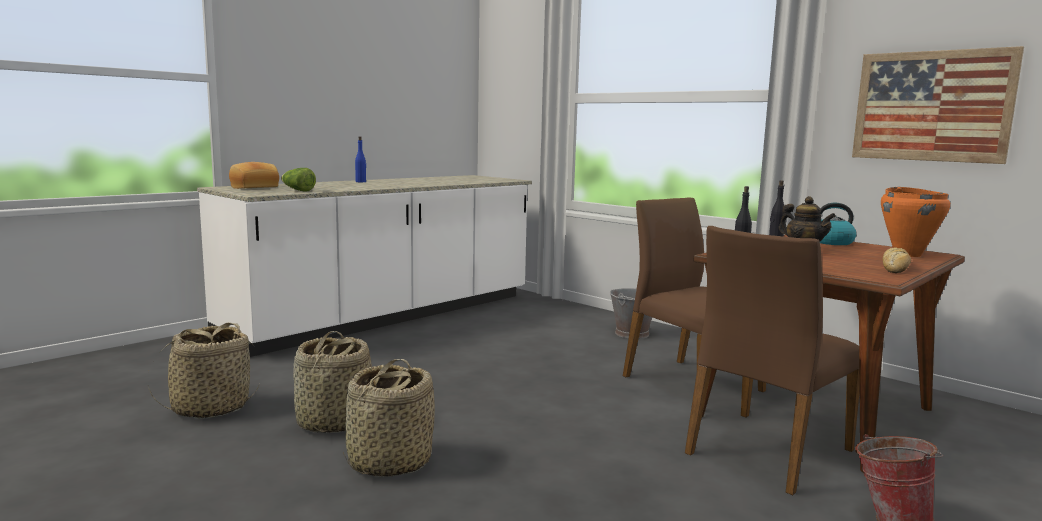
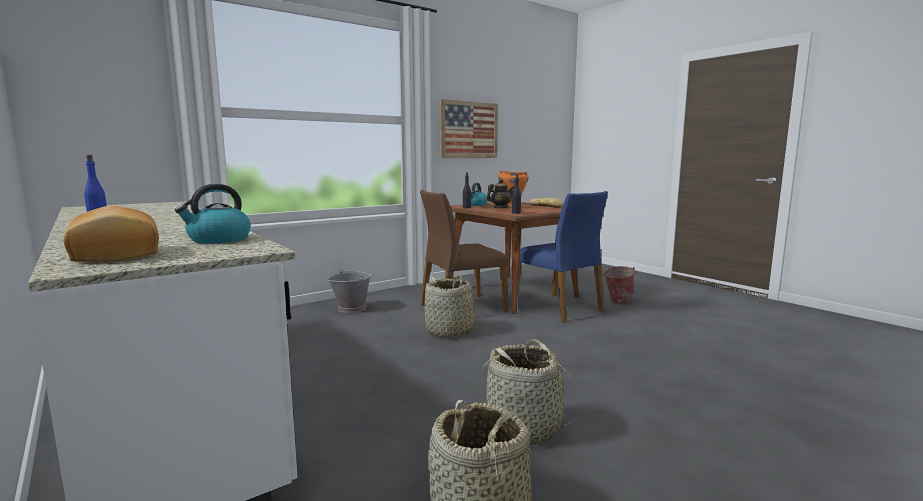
camera: 80 degrees left, 0 degrees up
(297, 190) = (218, 240): lettuce -> kettle
(389, 462) = (599, 402): basket -> basket (450, 331)
(766, 451) = (558, 308): brown chair -> blue chair

